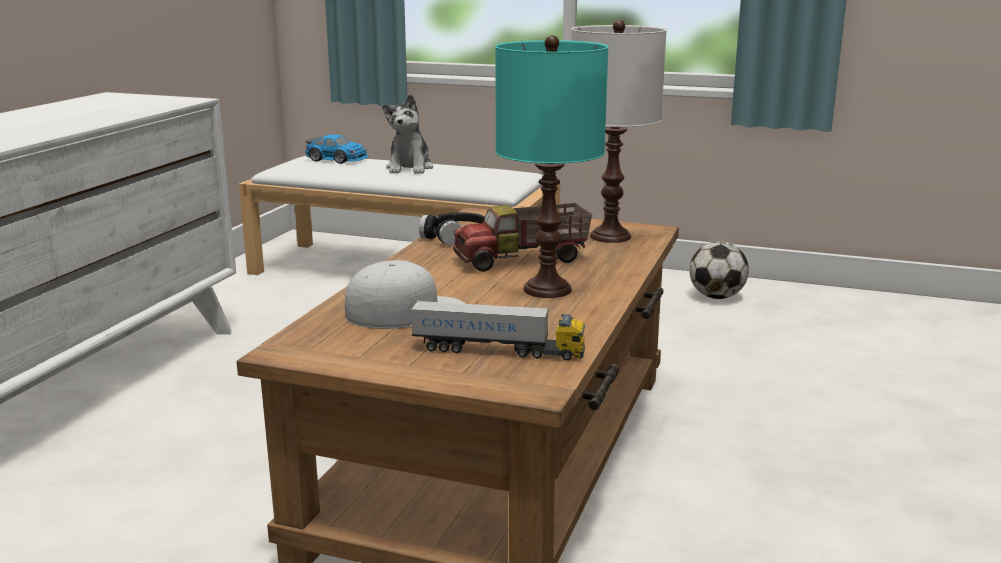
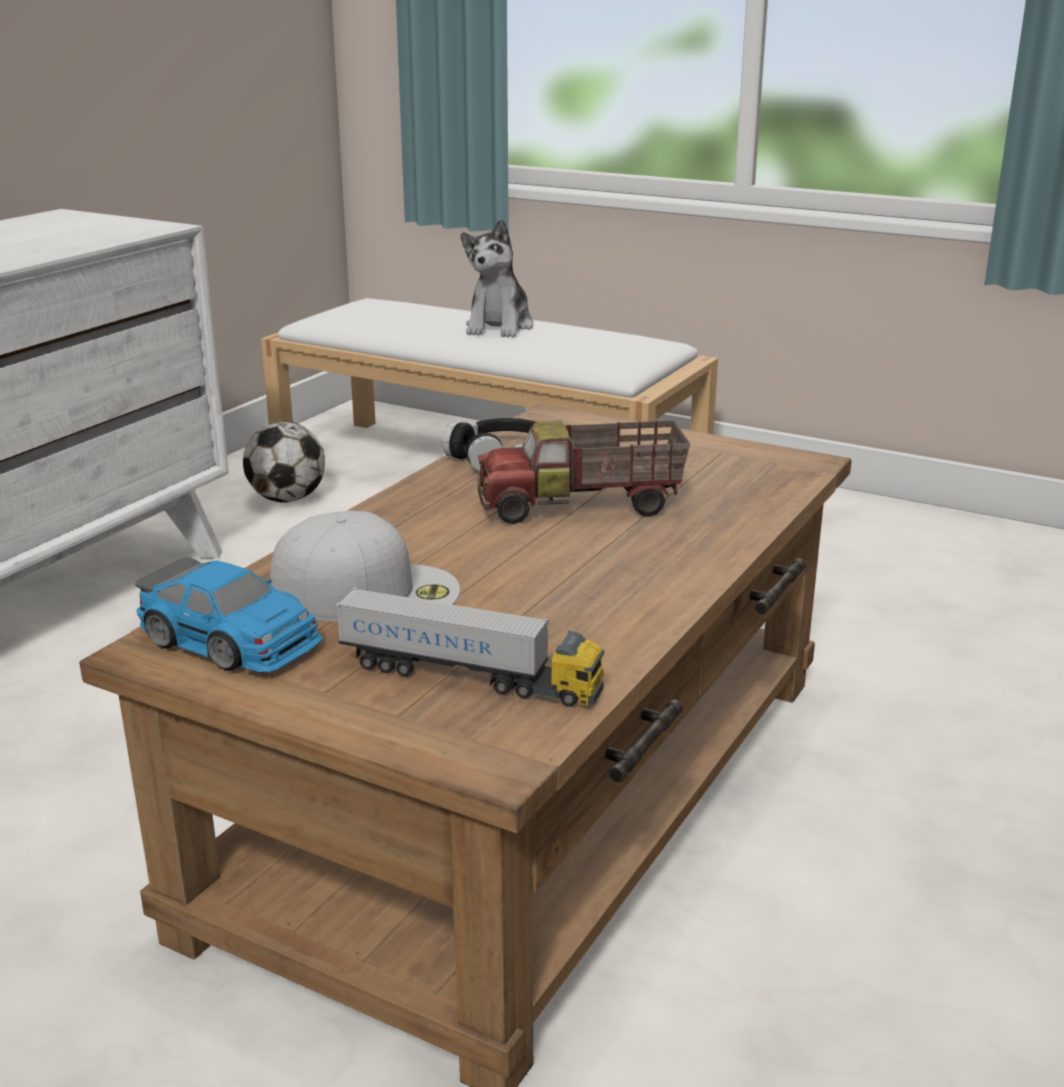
camera: 10 degrees right, 5 degrees up
(337, 159) = (404, 308): toy car -> toy car (231, 641)
(547, 289) = (596, 564): turquoise table lamp -> none
(611, 236) = (736, 471): white table lamp -> none
(716, 297) = (940, 548): football -> football (287, 499)

